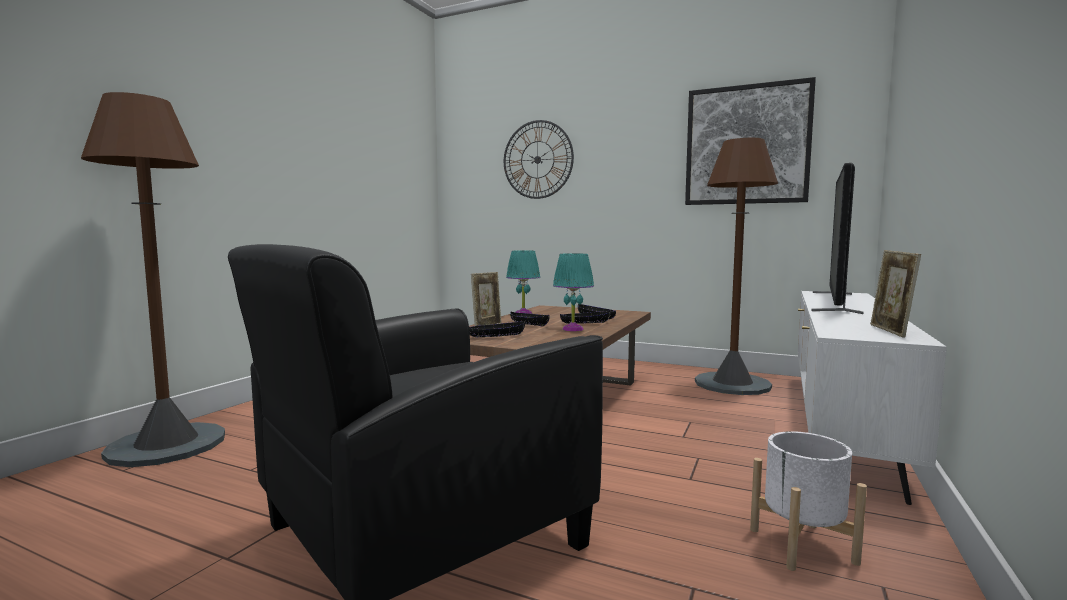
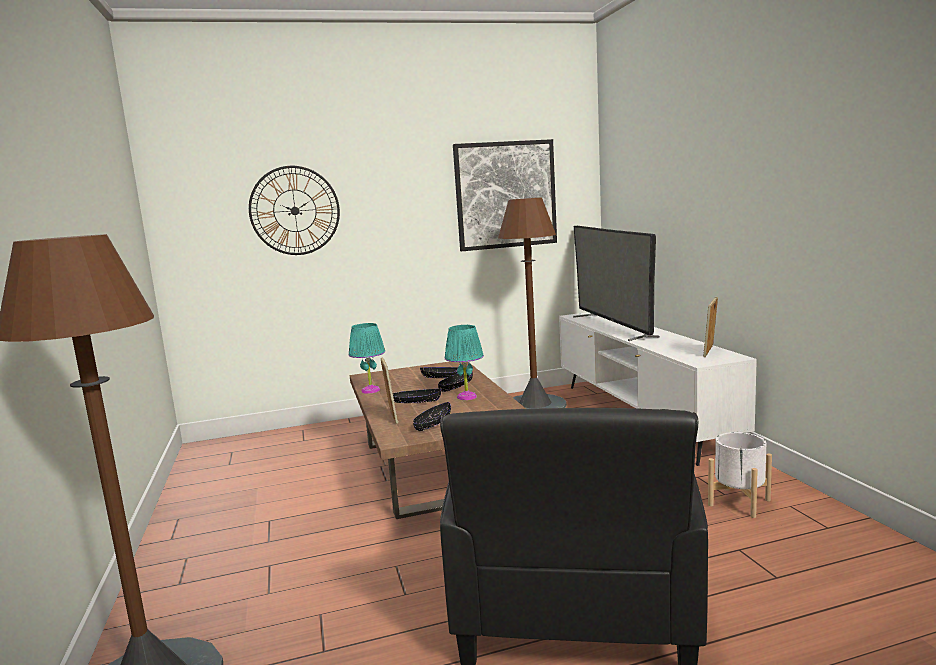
camera: 40 degrees left, 5 degrees up
(890, 331) = (710, 352): picture frame -> picture frame turned 60 degrees clockwise

